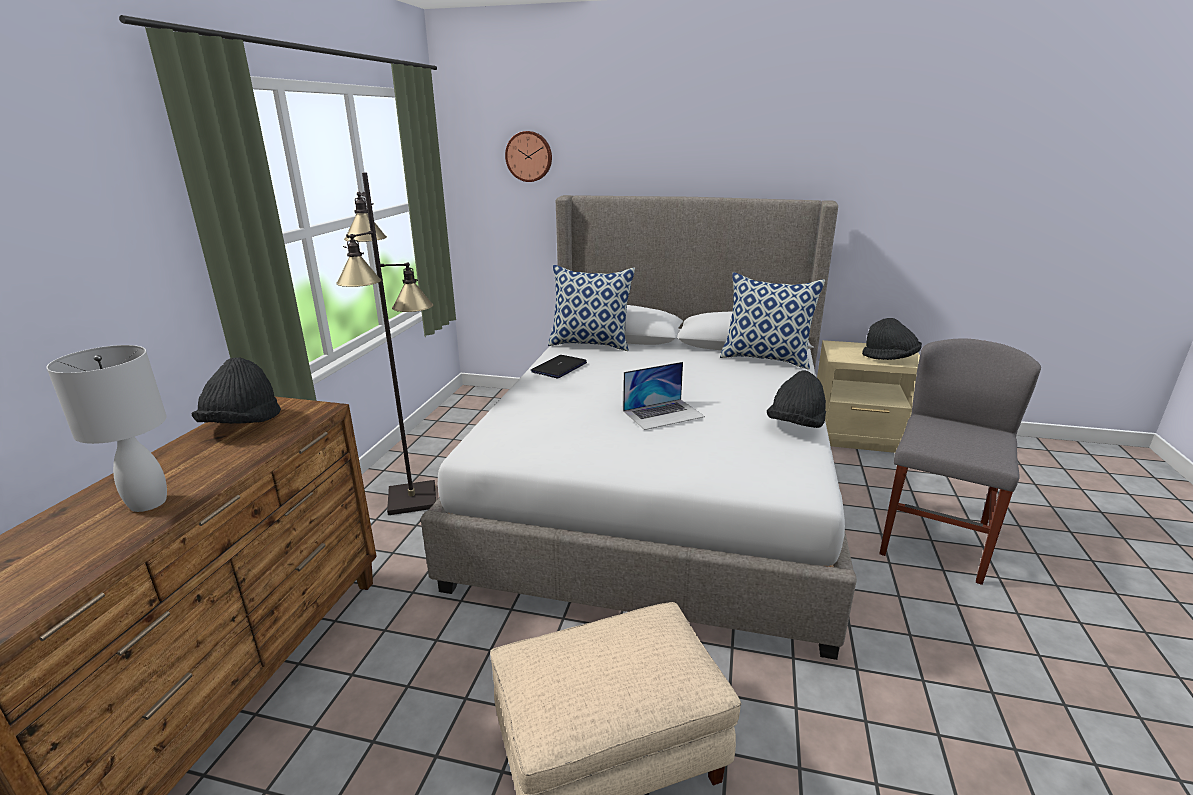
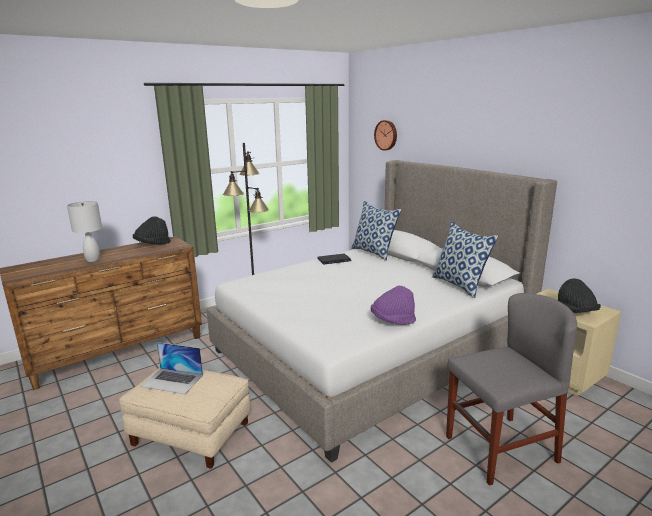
camera: 40 degrees right, 5 degrees down
(663, 414) = (336, 293): laptop -> laptop (172, 380)
(795, 426) = (392, 321): black hat -> purple hat

